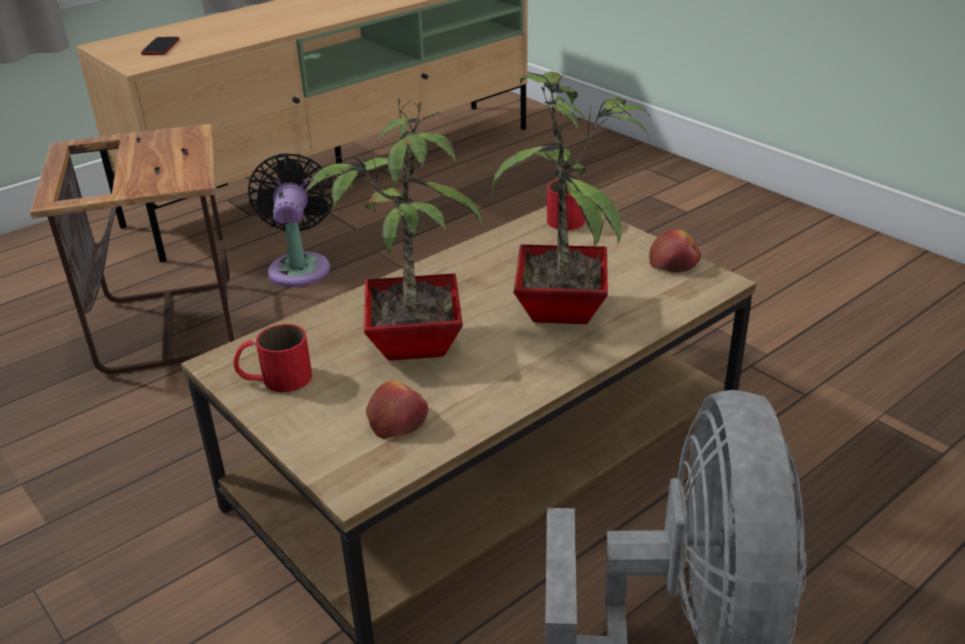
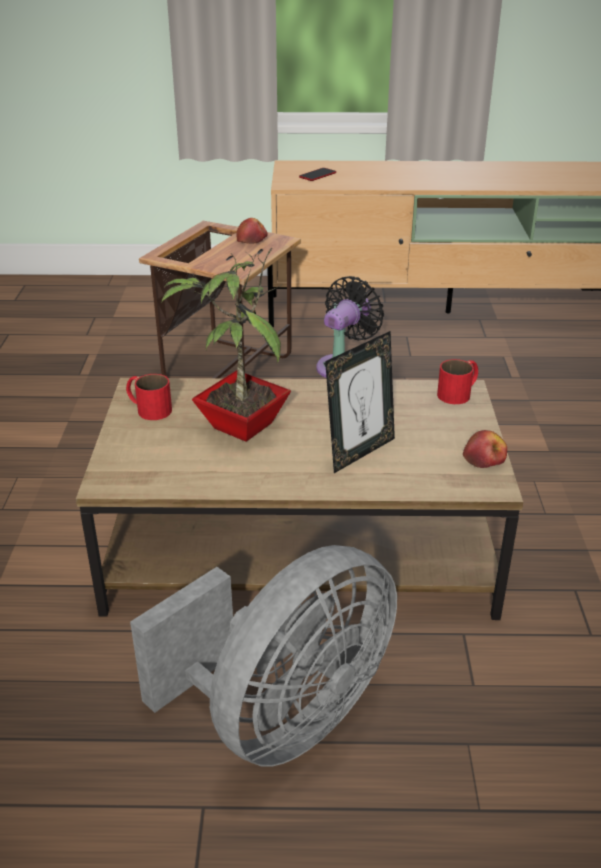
camera: 40 degrees right, 0 degrees up
(397, 420) = (172, 463): apple -> apple (252, 239)
(566, 310) = (359, 452): potted plant -> picture frame

